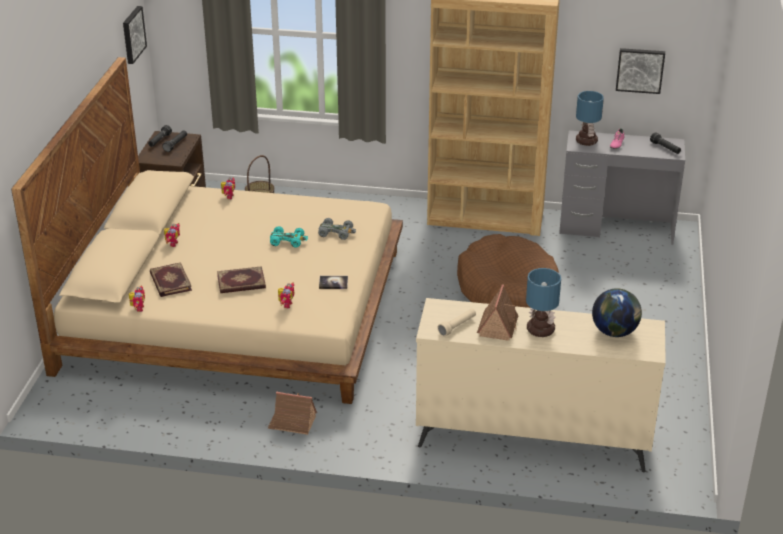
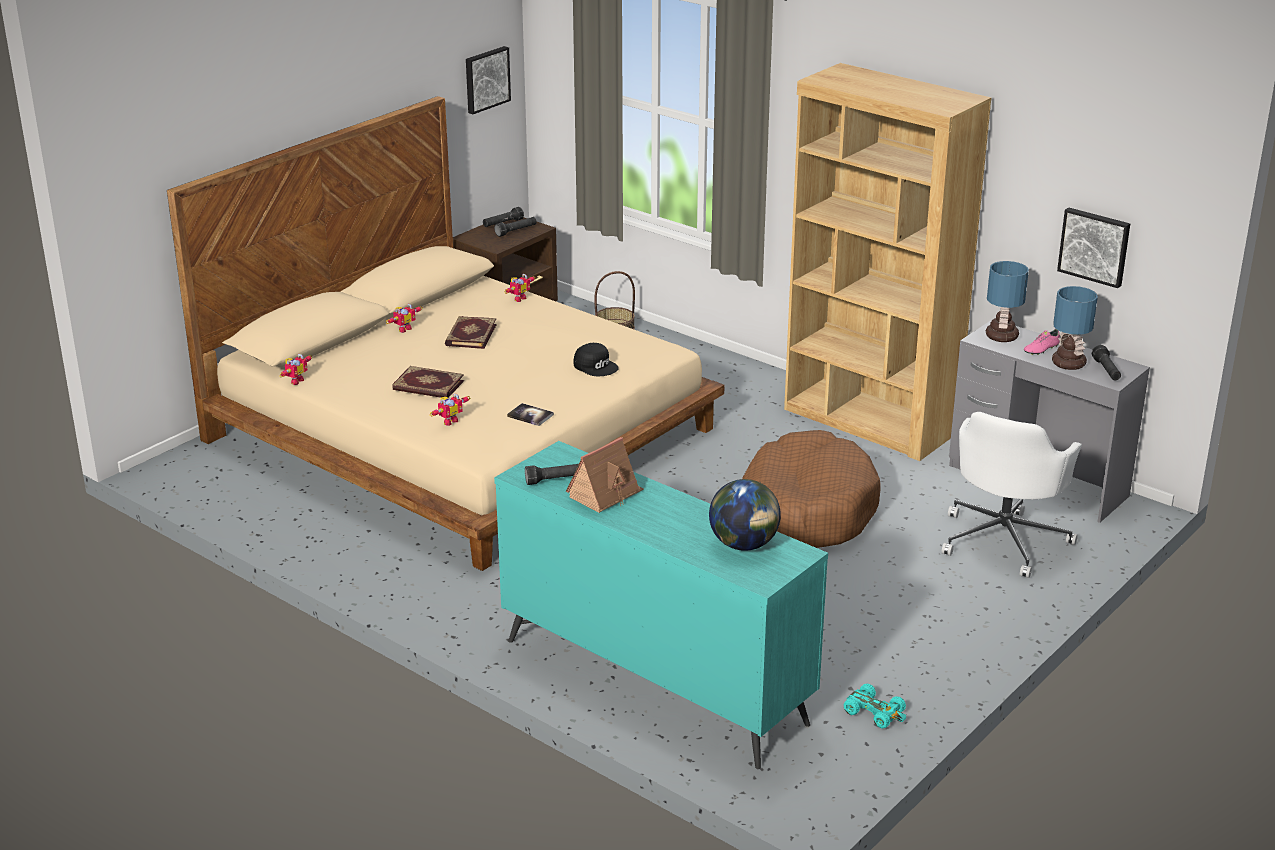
camera: 30 degrees right, 5 degrees down
(170, 282) = (356, 365): book -> book (470, 335)
(288, 241) = (531, 359): turquoise toy car -> turquoise toy car (875, 712)
(292, 423) = (396, 568): toy house -> none
(336, 232) = (596, 366): grey toy car -> black cap
(457, 326) = (557, 480): beige flashlight -> black flashlight
(531, 438) = (654, 680): beige dresser -> turquoise dresser
(539, 330) = (651, 513): table lamp -> table lamp (1067, 363)
(634, 273) = (1004, 539): none -> white office chair

